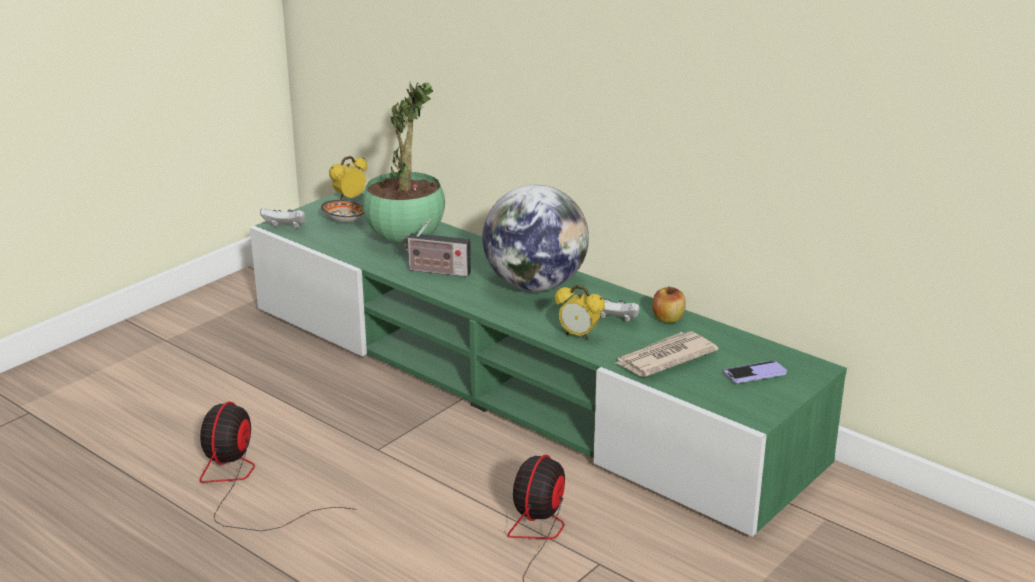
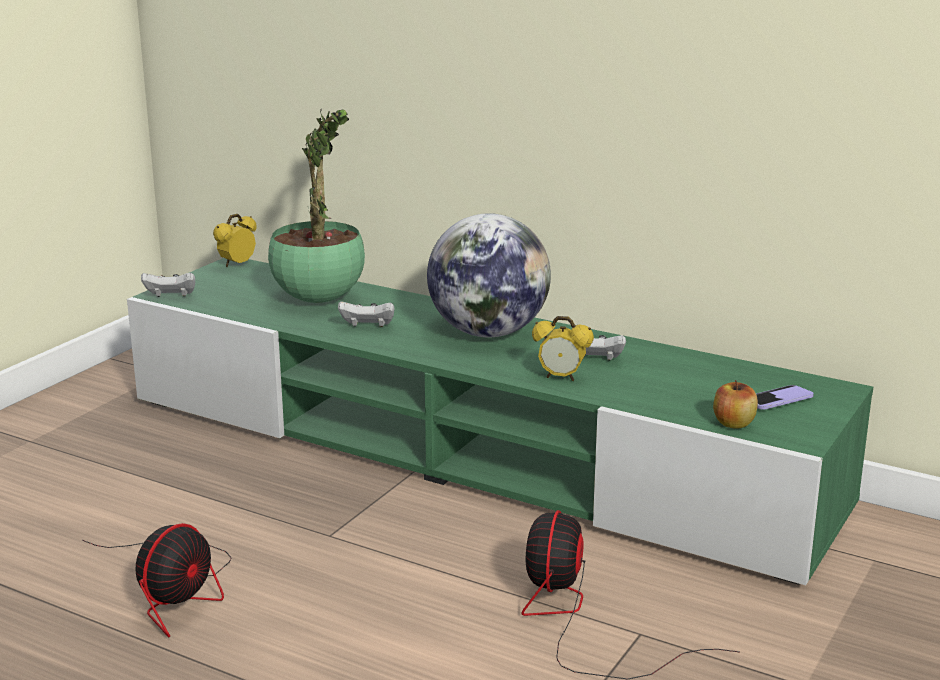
camera: 10 degrees left, 5 degrees down
(244, 485) = (176, 590): fan -> fan turned 150 degrees counterclockwise
(344, 221) = (239, 286): bowl -> none
(436, 271) = (367, 327): radio -> white game controller
(663, 358) = (668, 392): newspaper -> none
(668, 318) = (653, 354): apple -> apple (733, 423)

